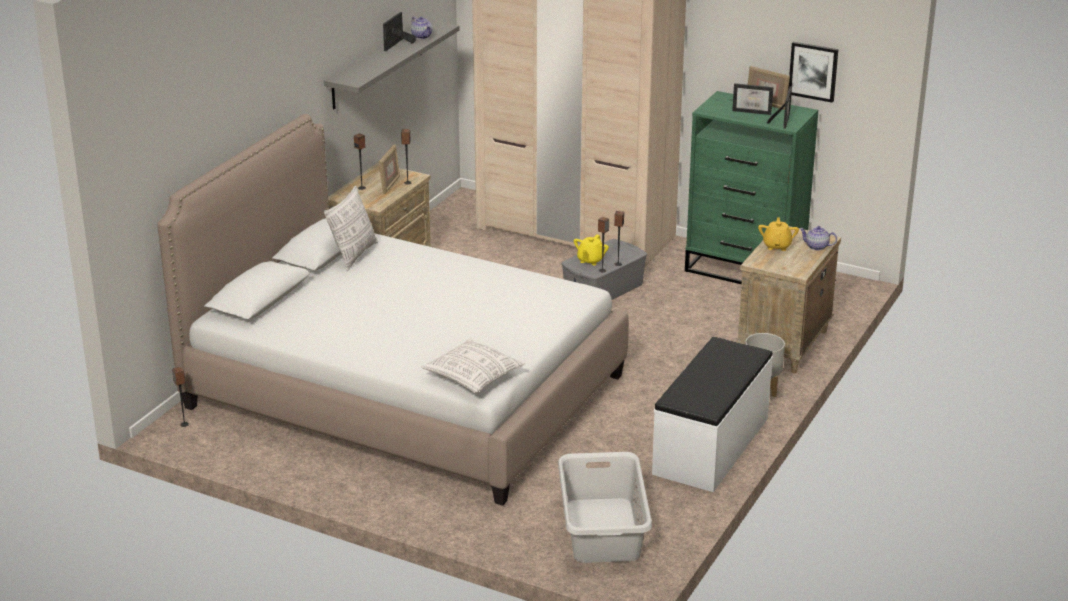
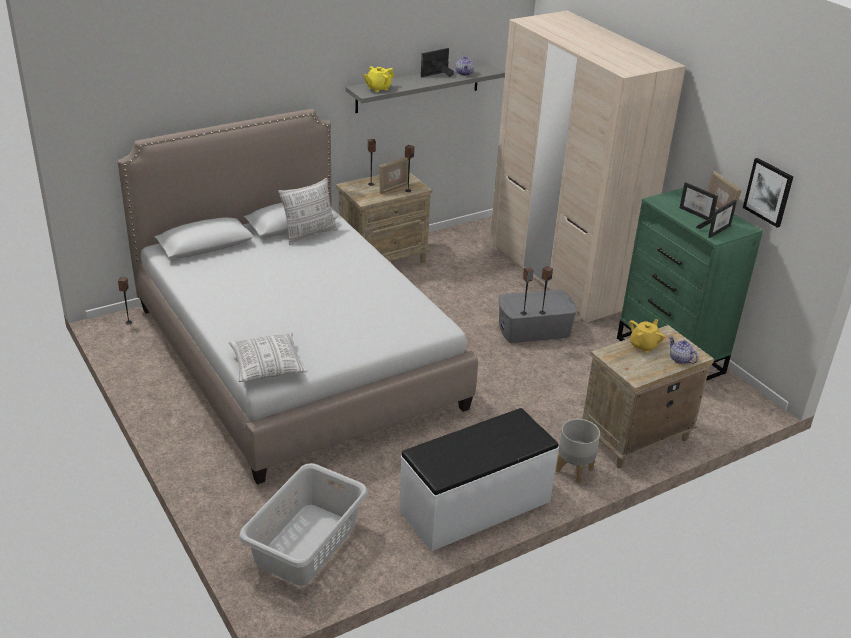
camera: 30 degrees right, 5 degrees up
(590, 260) = (523, 301): yellow teapot -> yellow teapot (378, 88)

